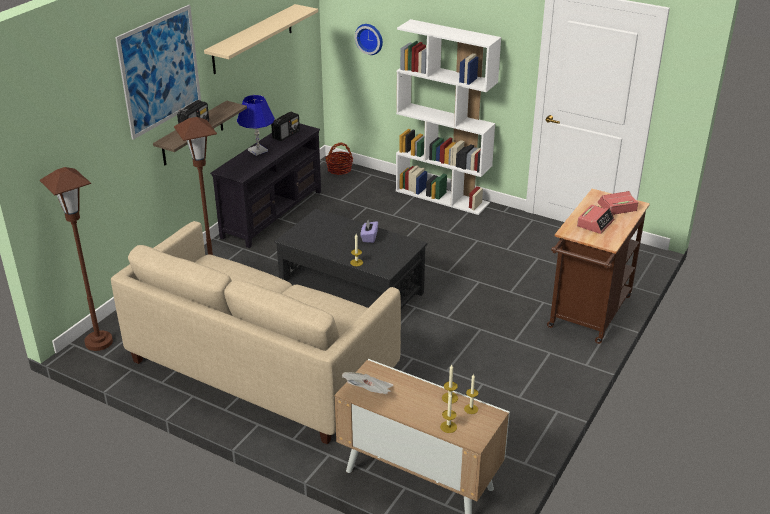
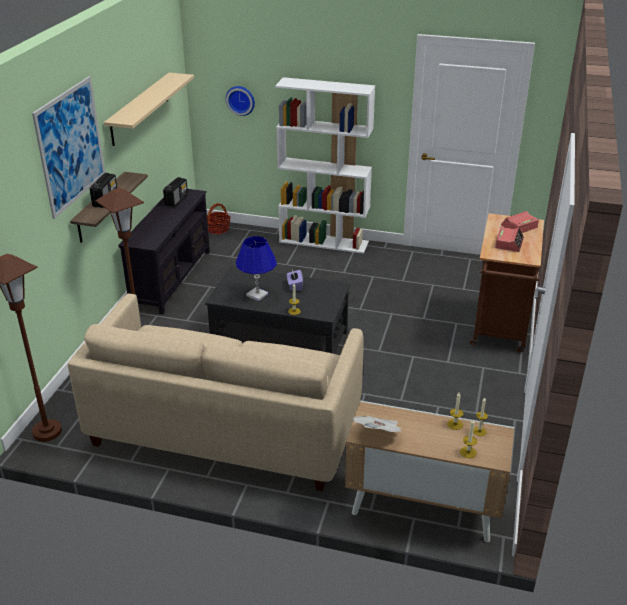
camera: 15 degrees left, 0 degrees up
(258, 151) = (156, 218): blue table lamp -> blue table lamp (257, 295)

